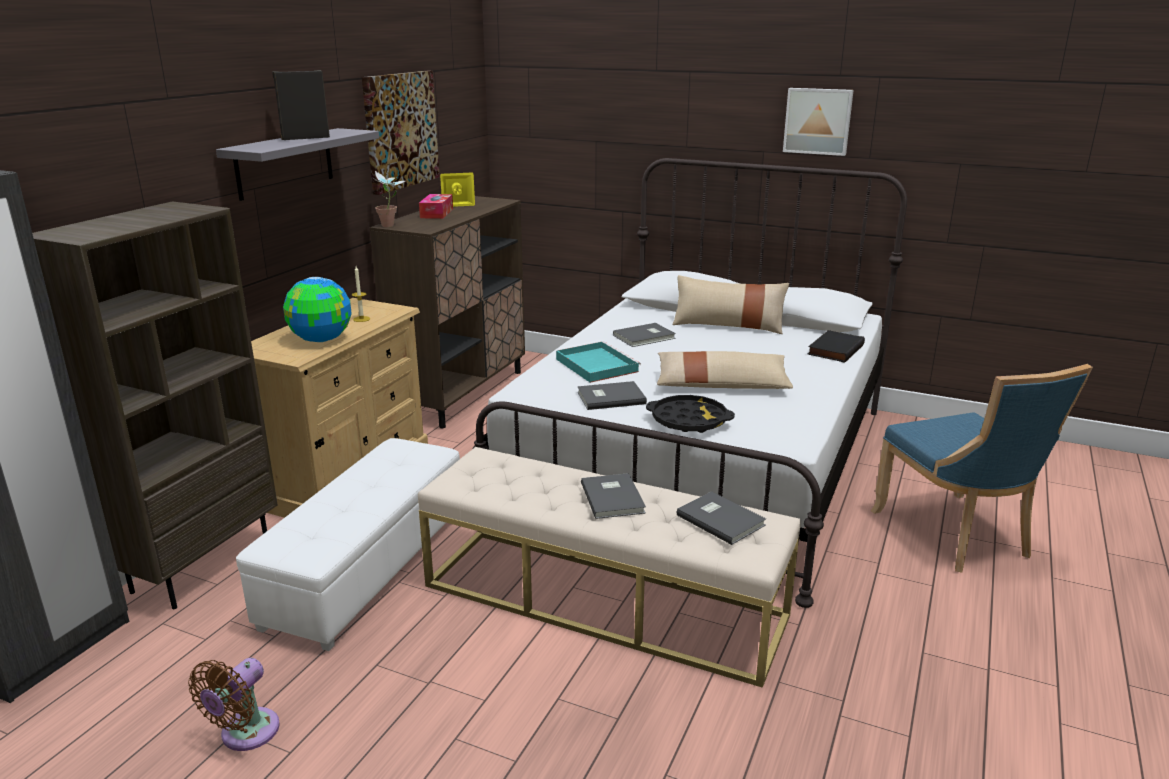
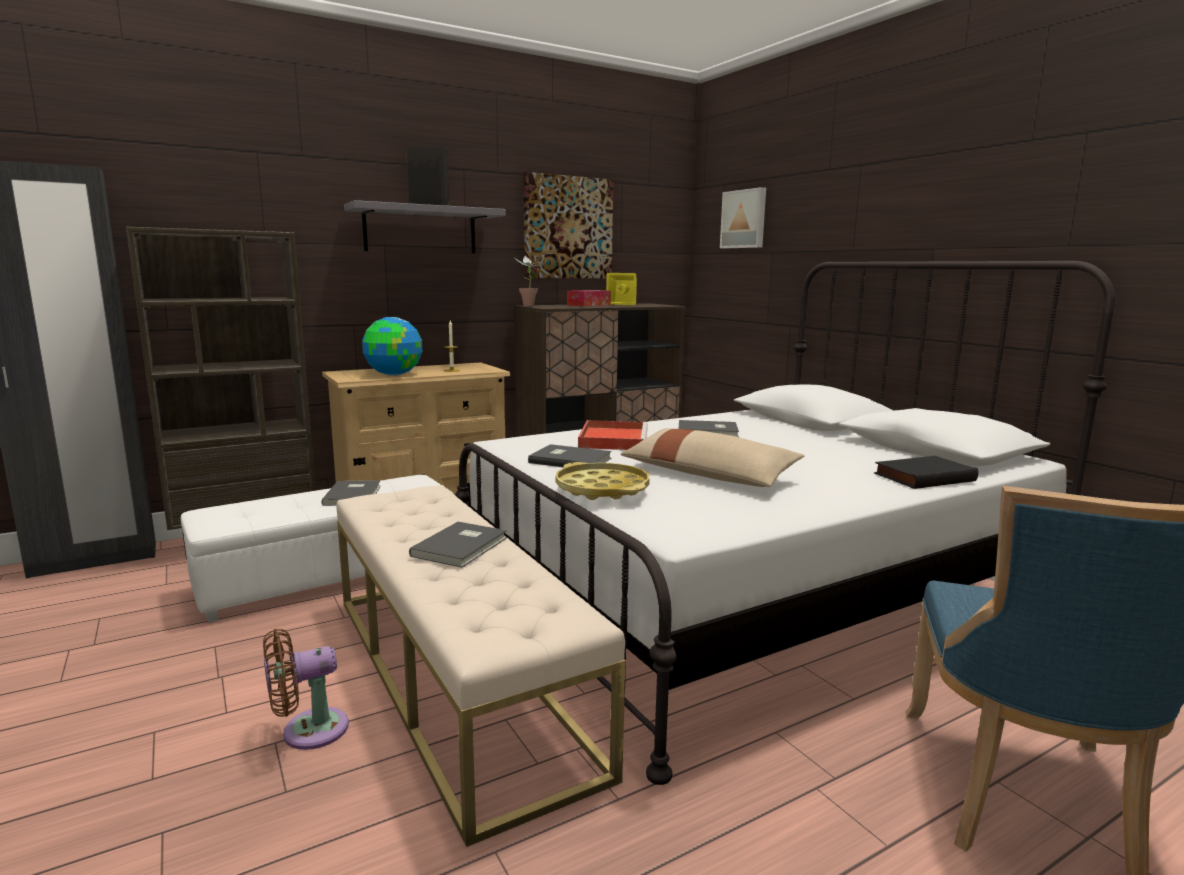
camera: 35 degrees right, 10 degrees down
(245, 734) = (66, 654): brown fan -> brown fan (308, 731)
(595, 365) = (613, 439): turquoise tray -> red tray
(689, 420) = (602, 489): black tray -> yellow tray
(721, 519) = (523, 597): grey book -> grey book (354, 495)
(728, 325) = (822, 439): beige pillow -> none
(818, 121) = (999, 202): picture -> picture (744, 219)

